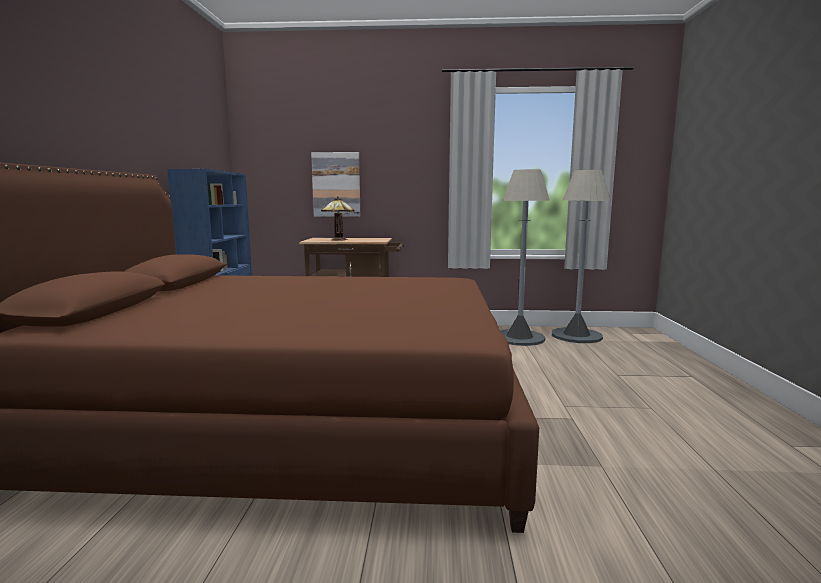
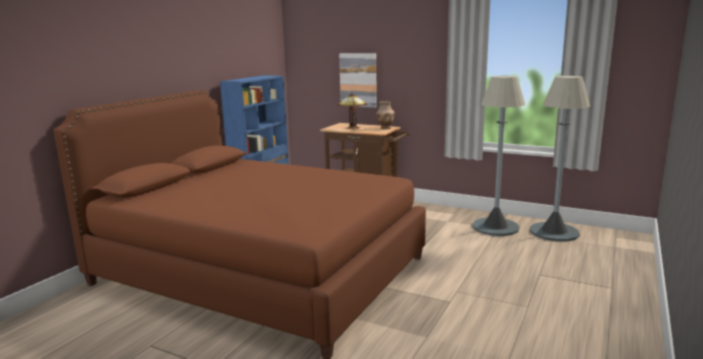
camera: 25 degrees right, 5 degrees up
(377, 239) = (385, 128): none -> brown vase

